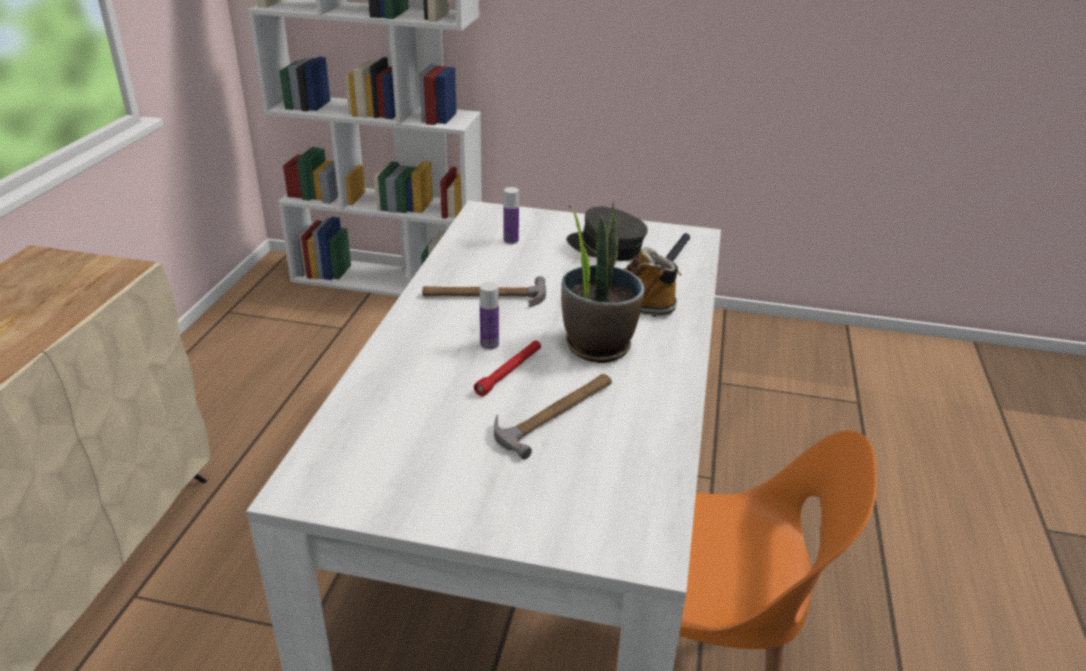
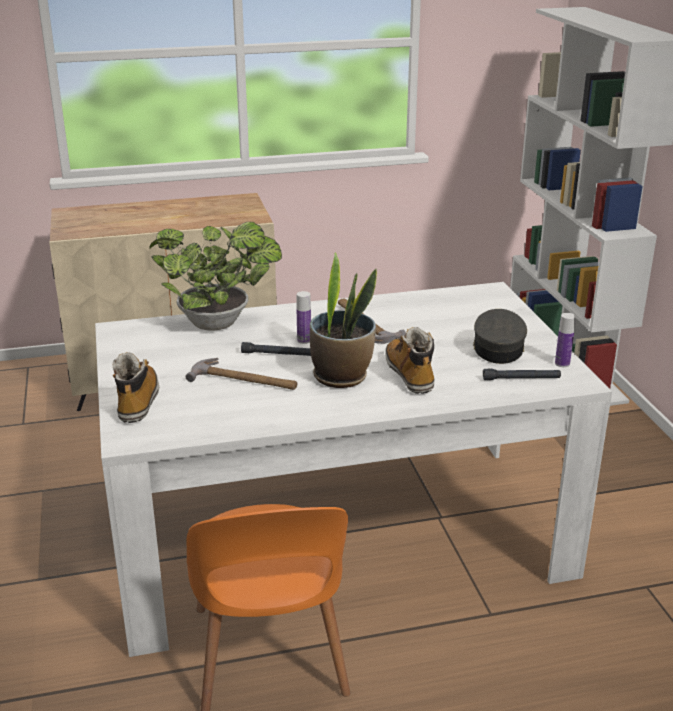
camera: 65 degrees right, 5 degrees down
(382, 393) = (219, 324): none -> potted plant
(509, 372) = (277, 354): red flashlight -> black flashlight
(511, 240) = (458, 312): bottle -> bottle (562, 363)
(548, 519) = (138, 401): none -> boot

